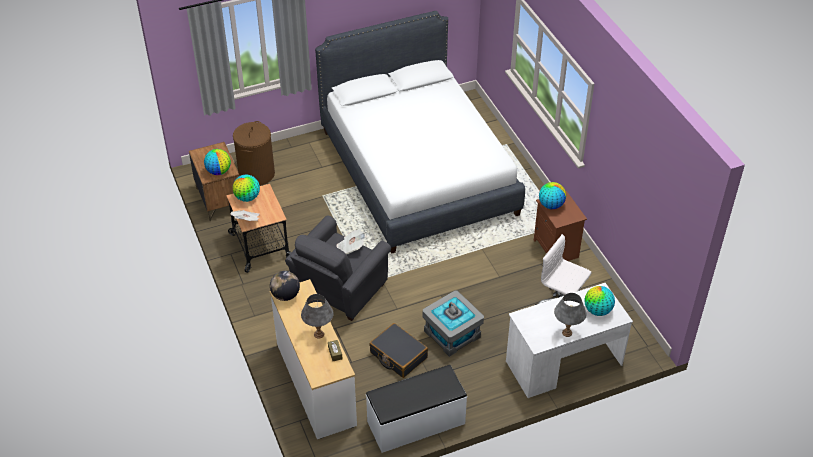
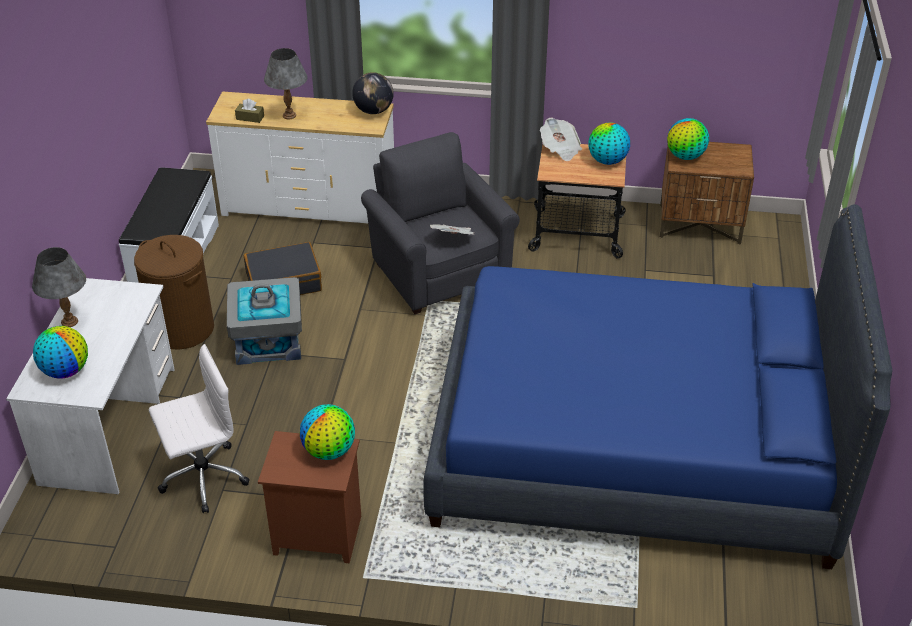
camera: 120 degrees right, 5 degrees down
(256, 174) = (738, 272): brown laundry basket -> brown laundry basket (182, 328)
(418, 171) = (634, 446): white bed -> blue bed

